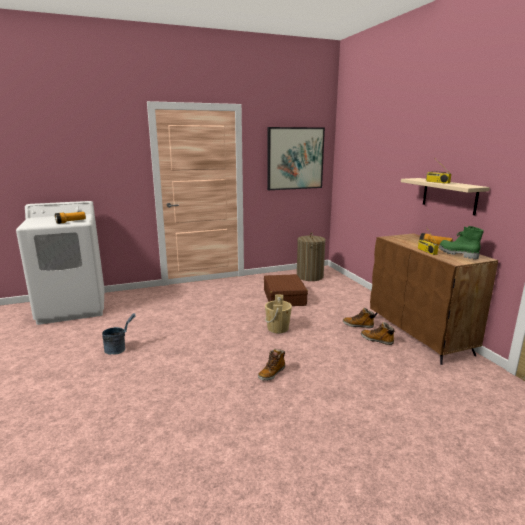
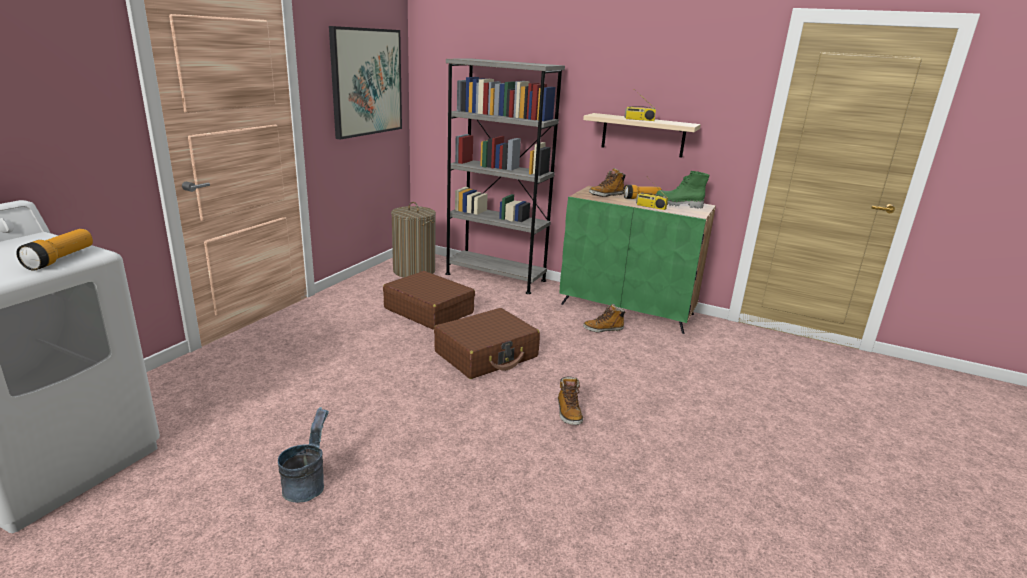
camera: 45 degrees left, 5 degrees up
(278, 328) = (486, 355): beige bucket -> brown suitcase
(353, 291) = (495, 277): none -> grey bookcase
(358, 325) = (562, 319): boot -> boot (606, 195)
(420, 335) = (628, 309): brown cabinet -> green cabinet

